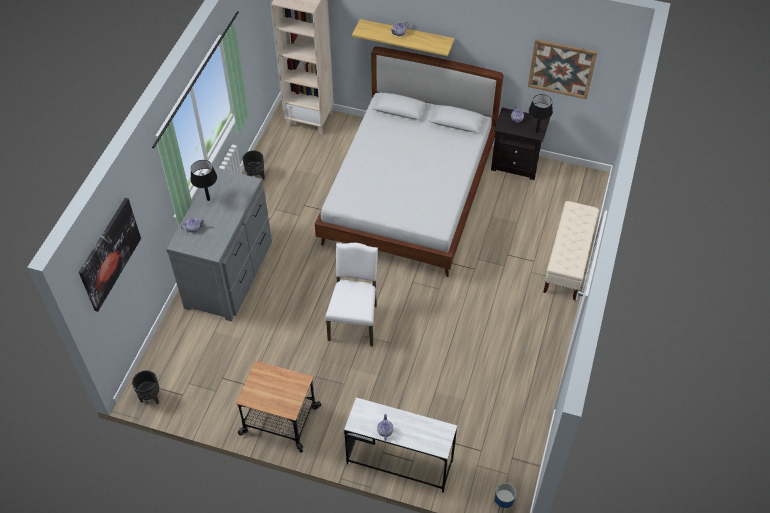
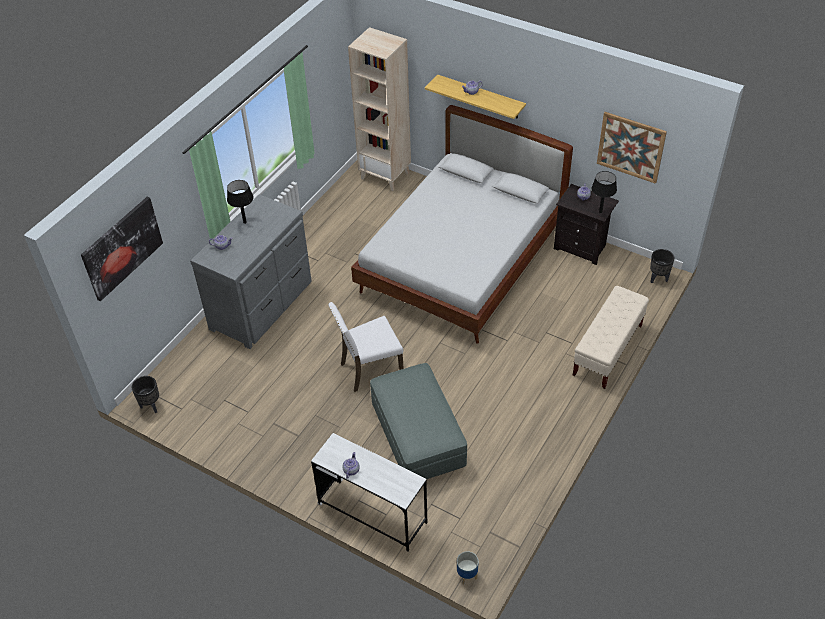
camera: 15 degrees right, 5 degrees down
(255, 177) = (316, 220): black planter -> black planter (658, 278)
(280, 421) = (266, 450): cart -> none
(354, 321) = (369, 370): white chair -> white chair turned 135 degrees counterclockwise
(419, 378) = (418, 435): none -> grey ottoman

